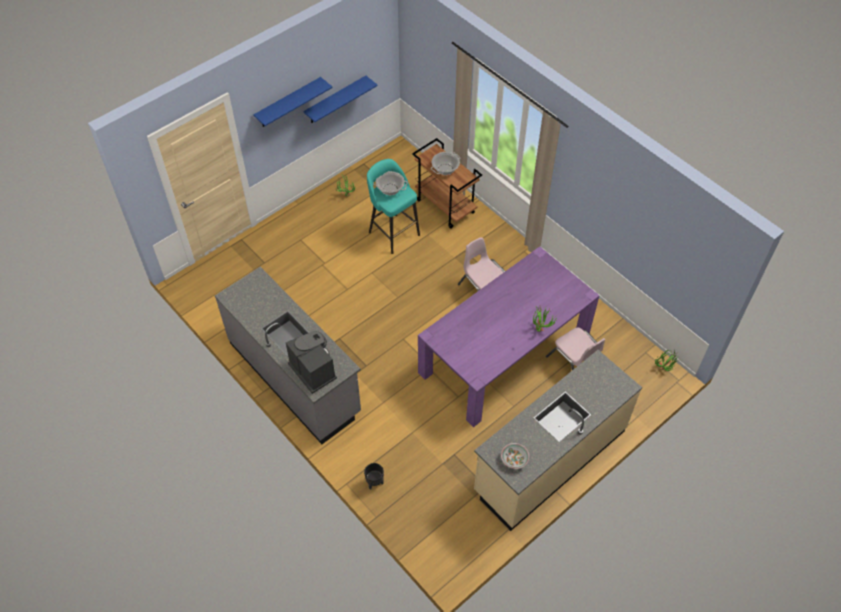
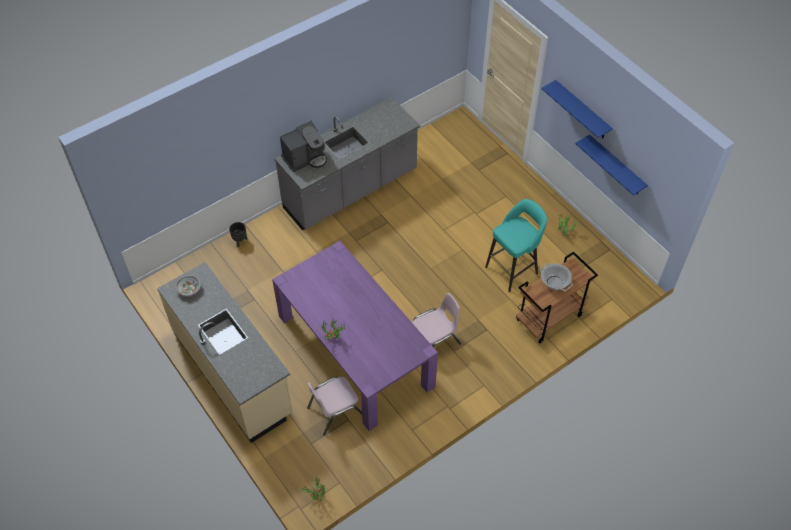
camera: 95 degrees right, 0 degrees up
(390, 189) = (521, 230): cooking pot -> none

